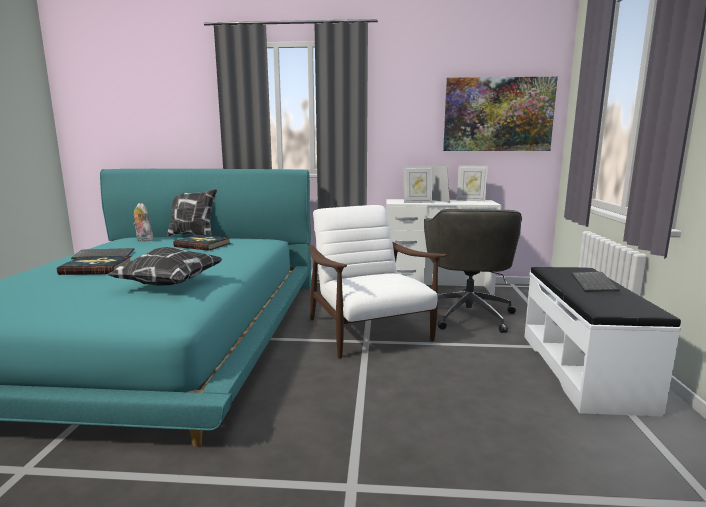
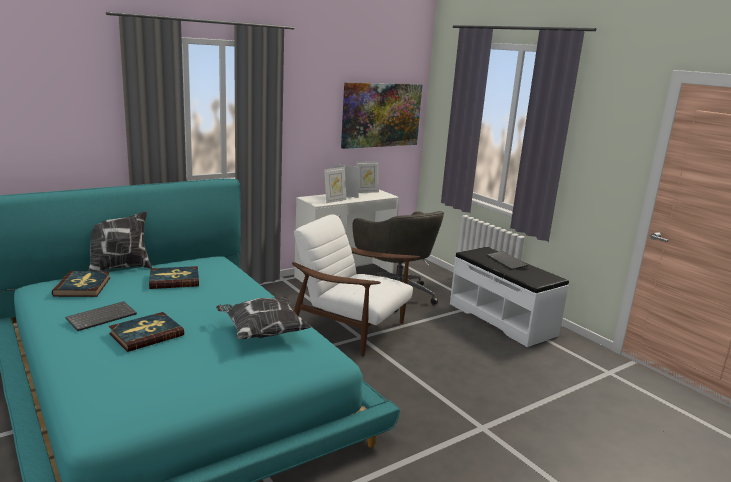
camera: 40 degrees left, 5 degrees up
(143, 240) = (83, 286): plush toy -> book

